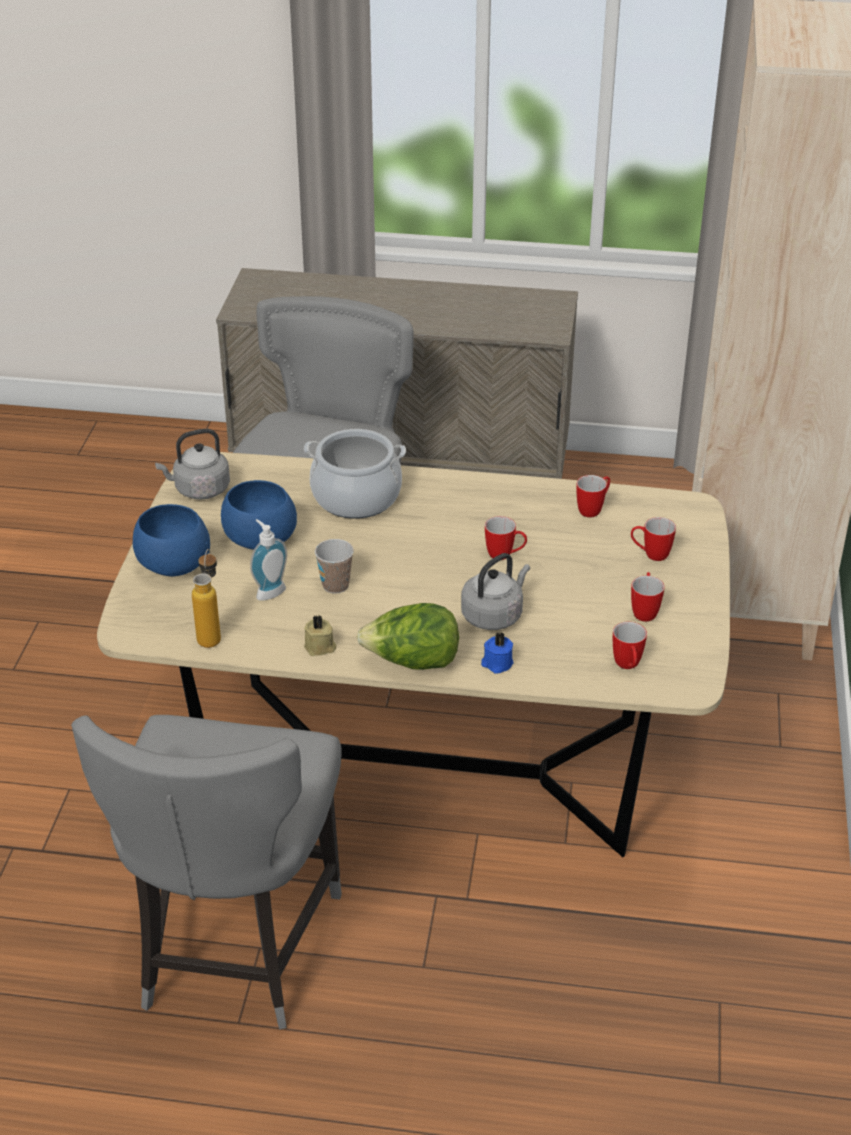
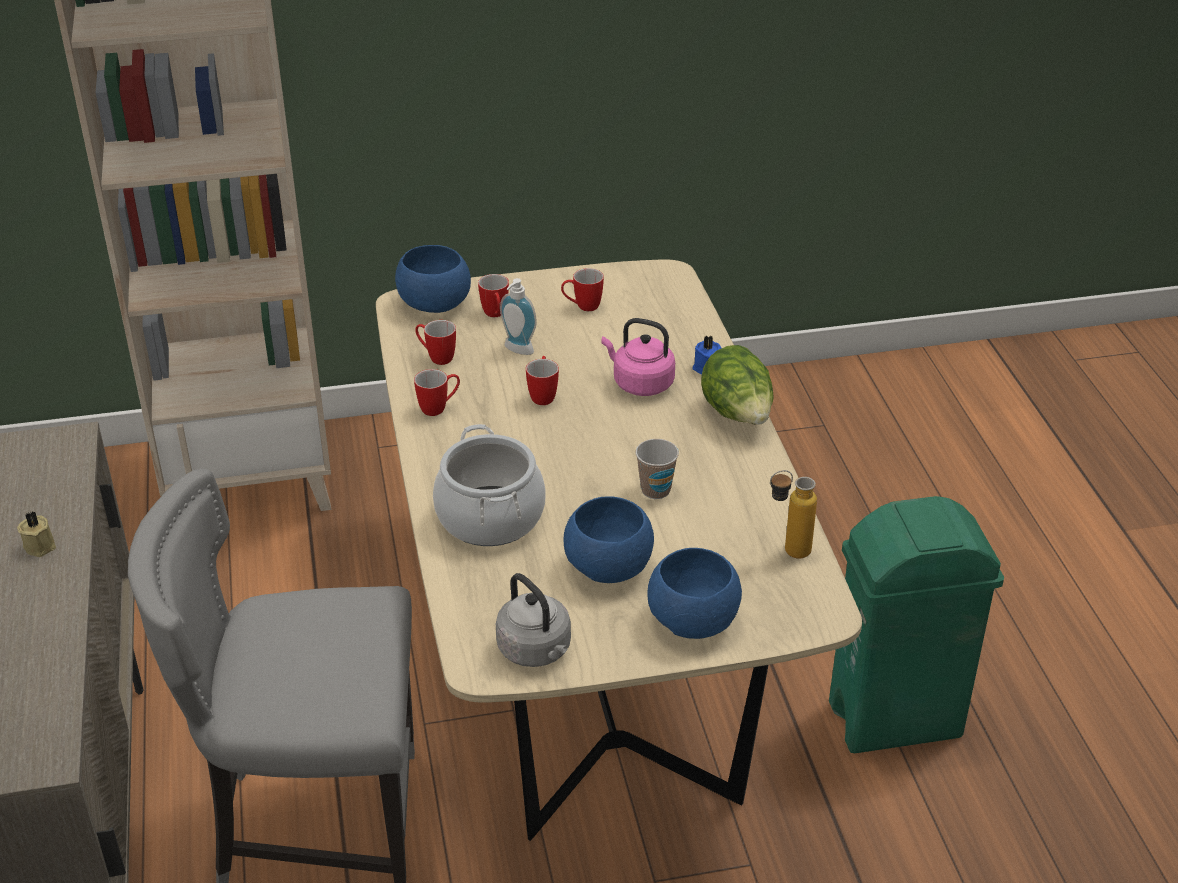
camera: 110 degrees left, 0 degrees up
(233, 951) = (896, 720): grey chair -> green trash can
(269, 591) = (693, 533): soap dispenser -> soap dispenser (517, 351)
(320, 647) = (756, 474): beige candle -> beige candle (40, 545)
(494, 615) = (640, 383): grey kettle -> pink kettle
(628, 667) = (664, 304): mug -> mug (439, 408)
(684, 524) = (436, 304): none -> blue bowl

